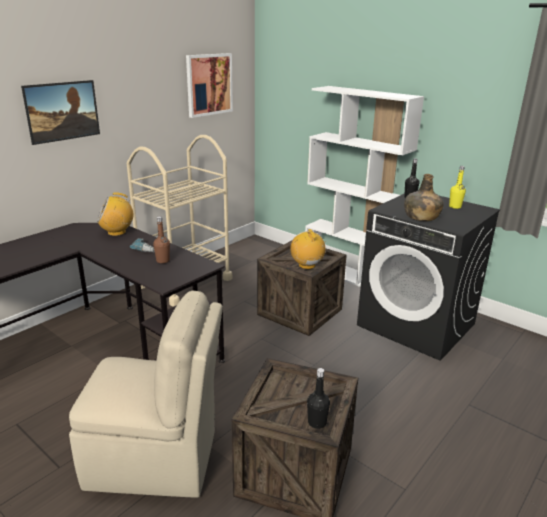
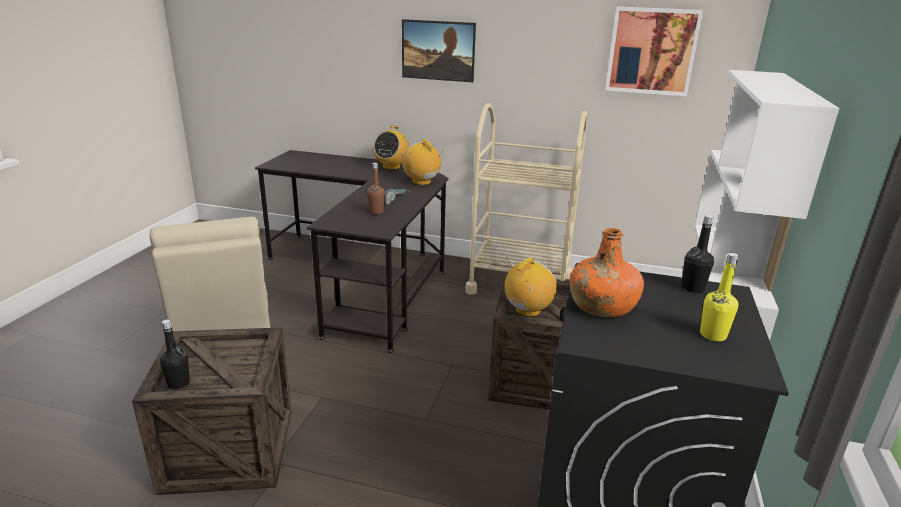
camera: 65 degrees right, 0 degrees up
(57, 235) = (391, 167): none -> radio
(421, 217) = (601, 305): green bottle -> orange bottle

